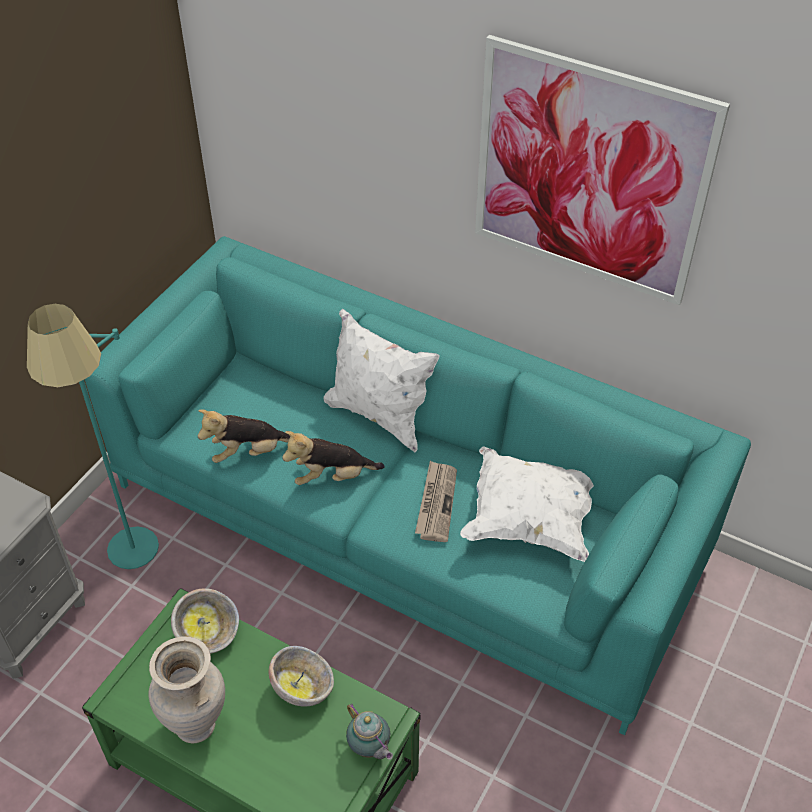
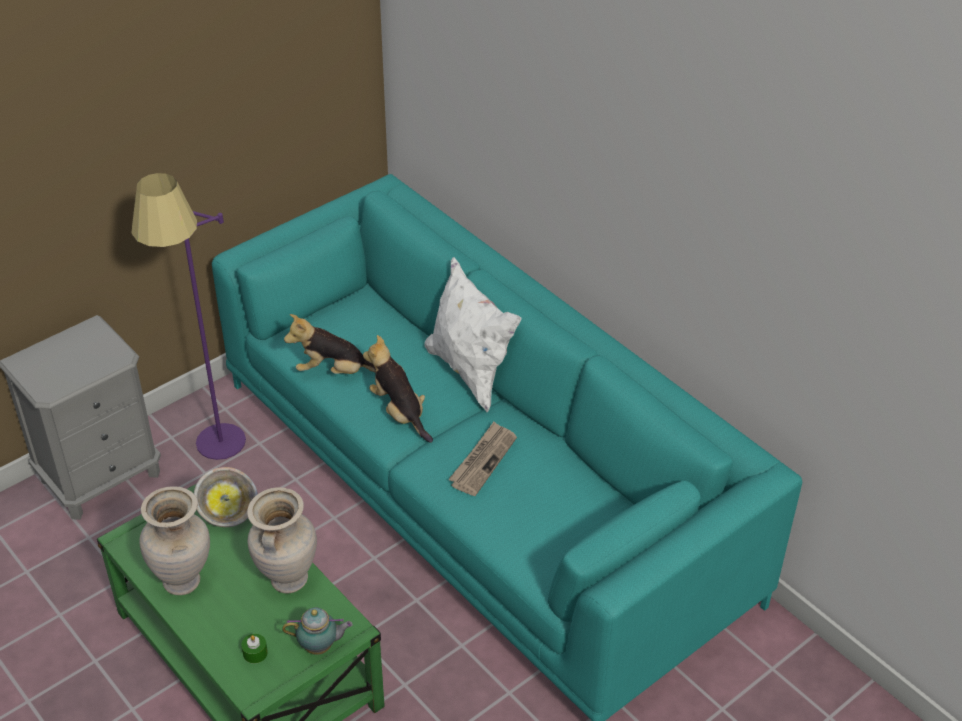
camera: 20 degrees right, 5 degrees down
(136, 566) = (216, 458): turquoise floor lamp -> purple floor lamp
(302, 687) = (287, 580): bowl -> beige vase
(307, 778) = (255, 653): none -> green candle
(332, 477) = (399, 412): plush toy -> plush toy turned 45 degrees clockwise
(370, 748) = (320, 647): teapot -> teapot turned 75 degrees counterclockwise
(529, 519) = (564, 499): white pillow -> none
(589, 173) = (676, 167): picture -> none

